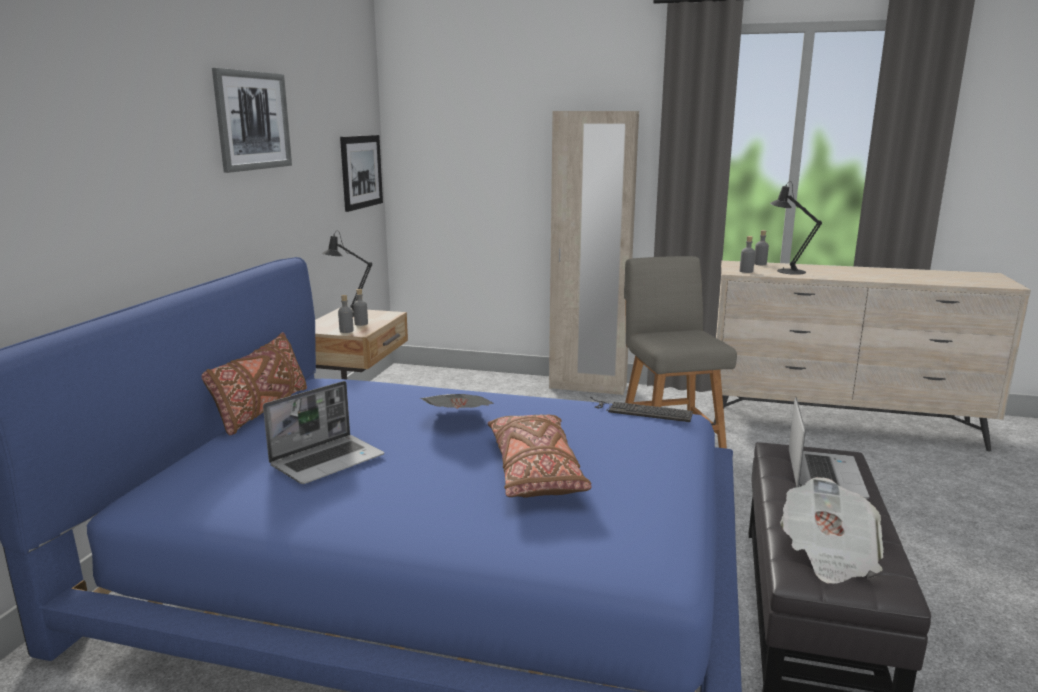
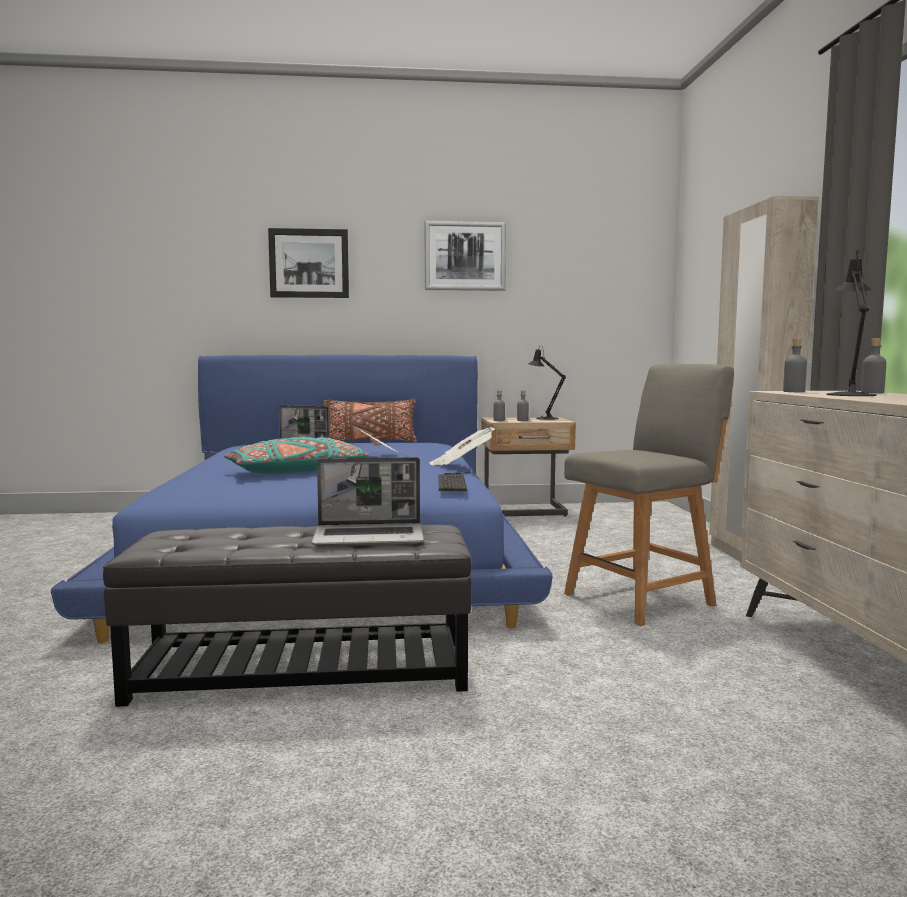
camera: 70 degrees right, 10 degrees down
(361, 171) = (626, 305): picture -> picture (309, 263)
(535, 471) = (297, 471): brown pillow -> turquoise pillow
(828, 554) = (200, 538): newspaper -> newspaper (461, 464)

